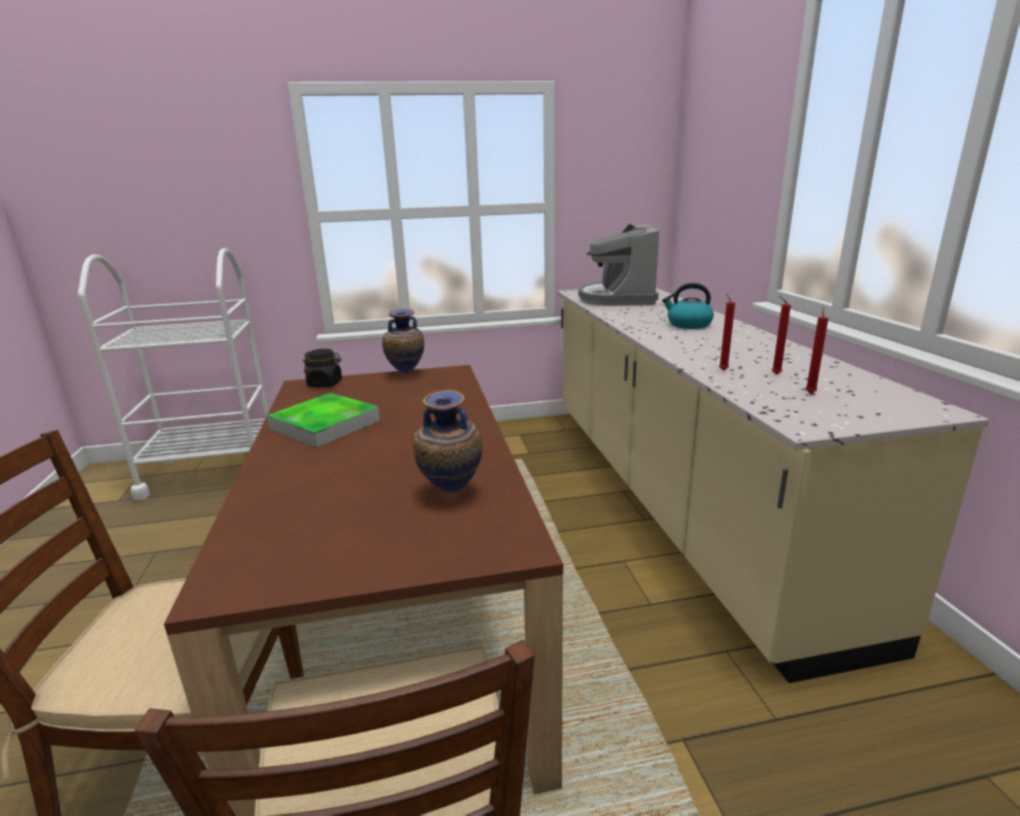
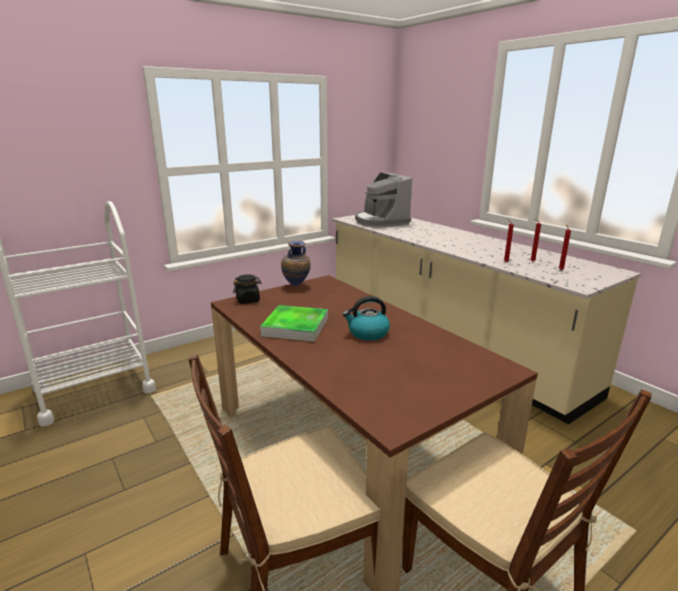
camera: 25 degrees left, 0 degrees up
(450, 494) = (437, 352): vase -> none
(688, 325) = (448, 236): kettle -> kettle (367, 333)

